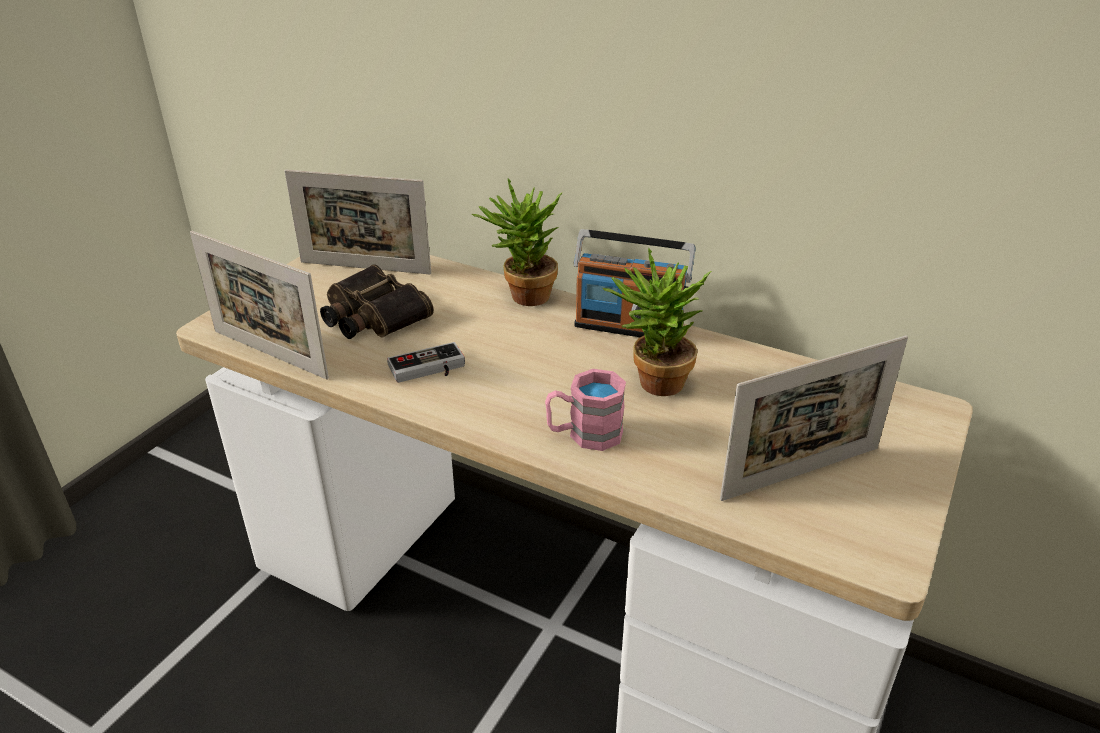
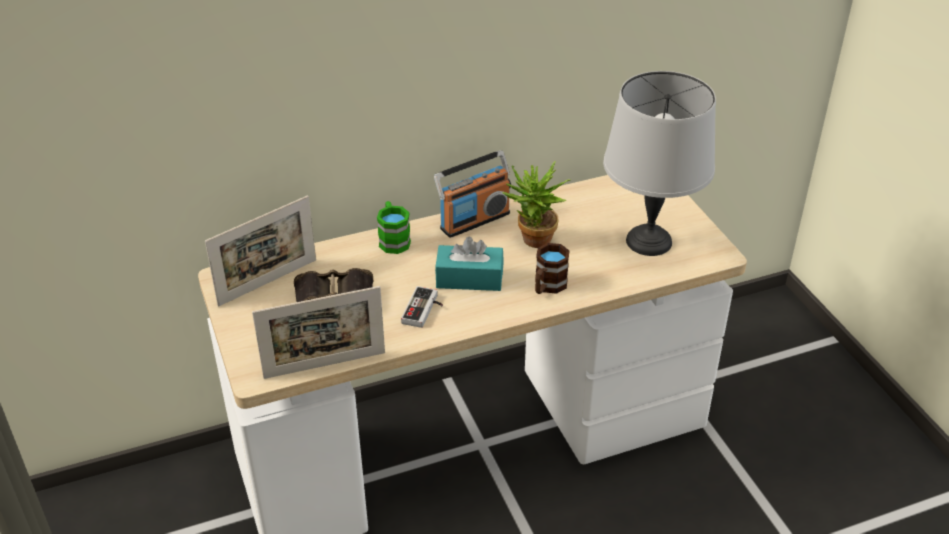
camera: 50 degrees left, 5 degrees up
(522, 297) = (393, 239): potted plant -> green mug
(522, 372) = (469, 278): none -> turquoise tissue box
(584, 434) = (547, 287): pink mug -> brown mug
(801, 473) = (648, 240): picture frame -> grey table lamp

